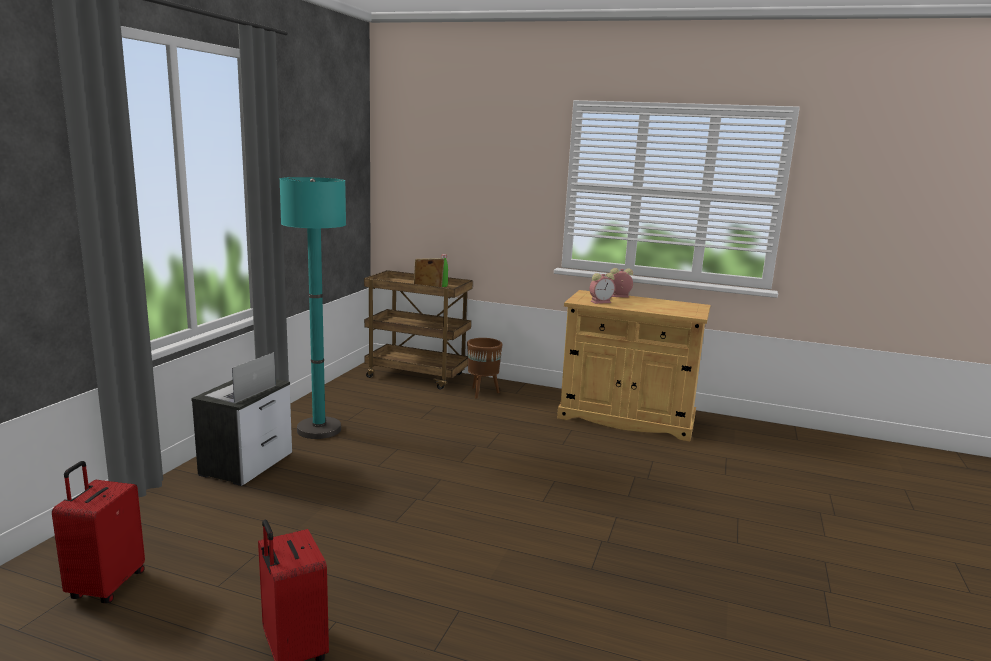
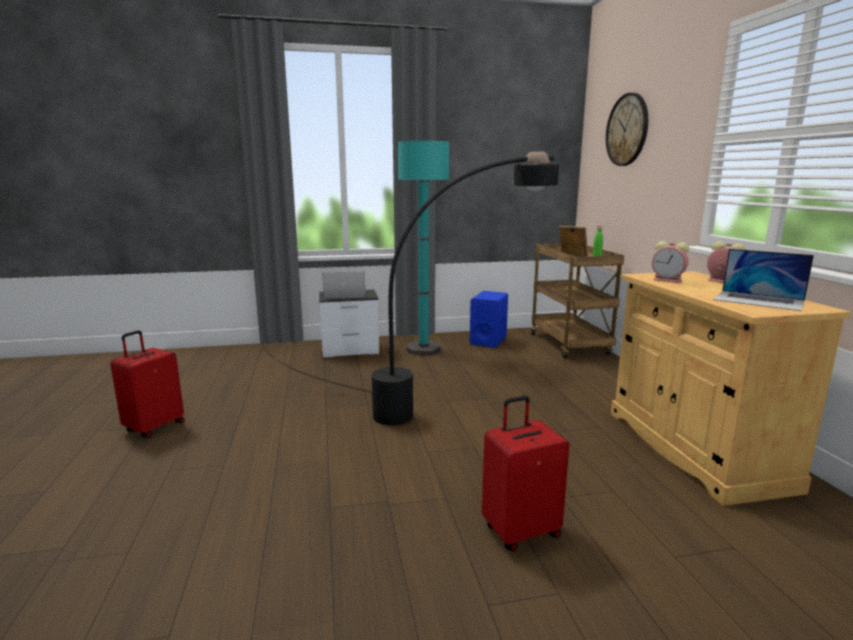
camera: 60 degrees right, 0 degrees up
(106, 586) = (195, 368): red suitcase -> red suitcase (520, 531)
(350, 397) = (488, 340): none -> blue speaker
(446, 468) = (429, 400): none -> black floor lamp
(452, 162) = (627, 130): none -> wall clock
(482, 393) = (593, 372): brown planter -> none
(673, 307) = (759, 300): none -> laptop

